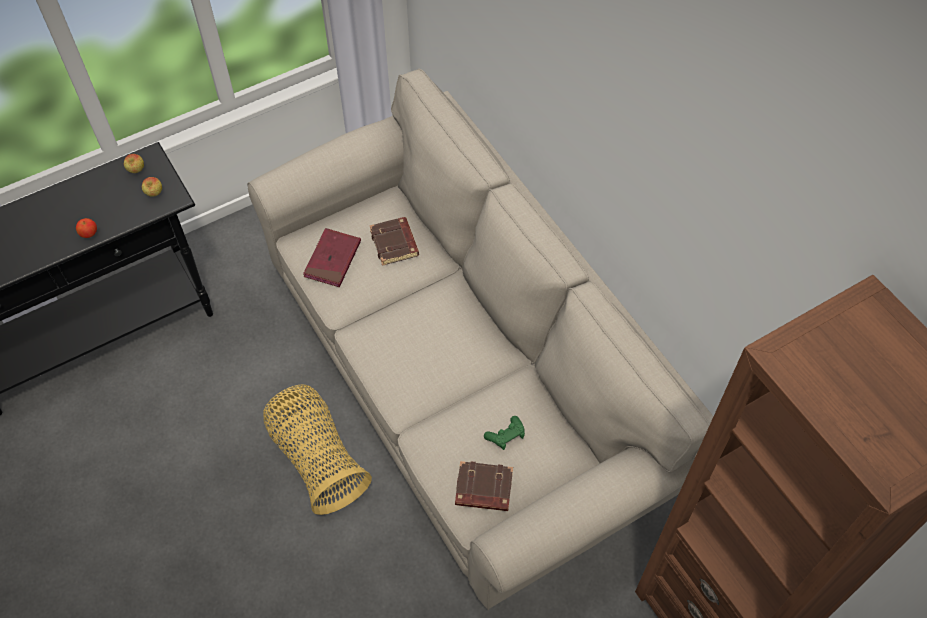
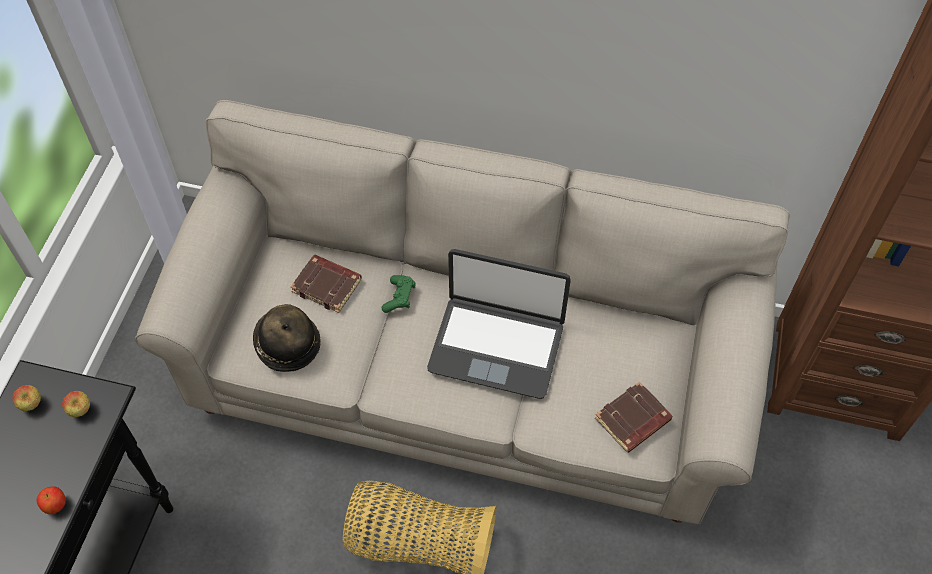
camera: 45 degrees left, 0 degrees up
(332, 259) = (287, 344): red book -> hat
(453, 367) = (496, 346): none -> laptop
(506, 436) = (602, 364): green game controller -> green game controller (399, 298)

